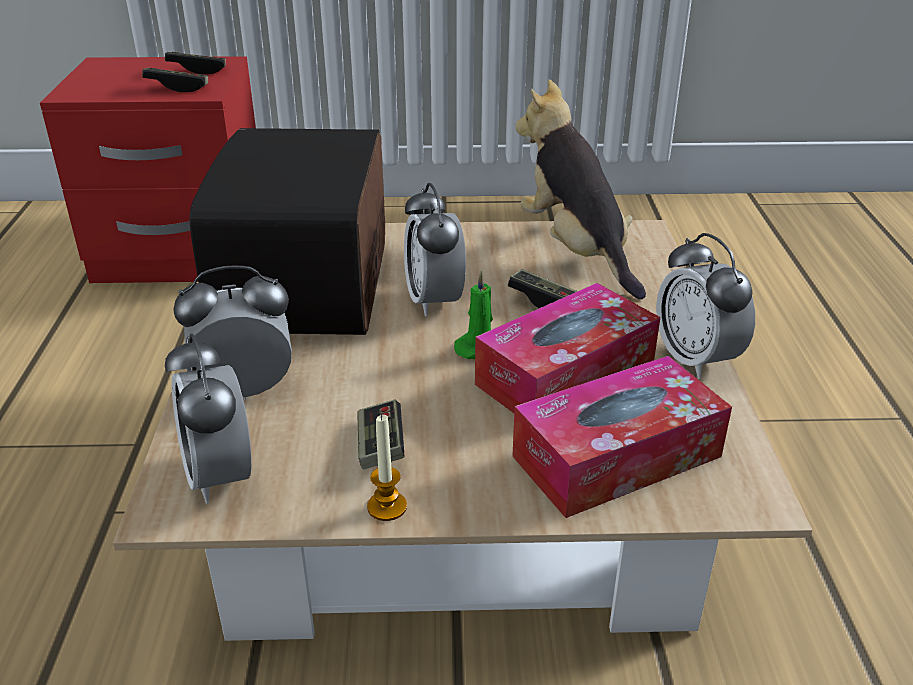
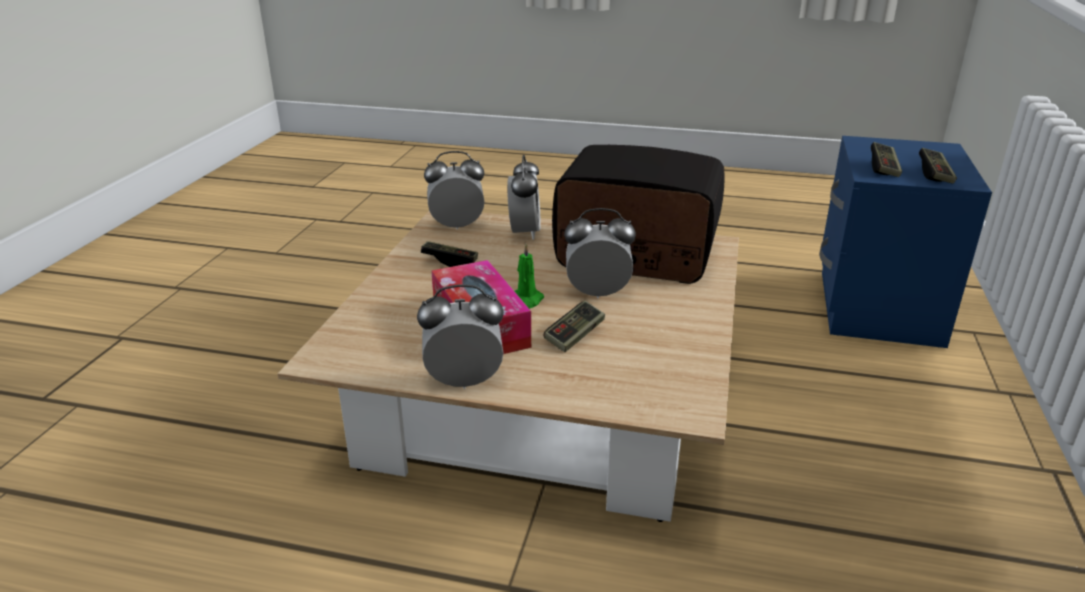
camera: 105 degrees right, 5 degrees down
(182, 255) = (874, 307): red nightstand -> blue nightstand
(387, 507) = (404, 259): candle -> none
(576, 251) = (661, 367): plush toy -> none
(616, 456) = (388, 325): tissue box -> none

